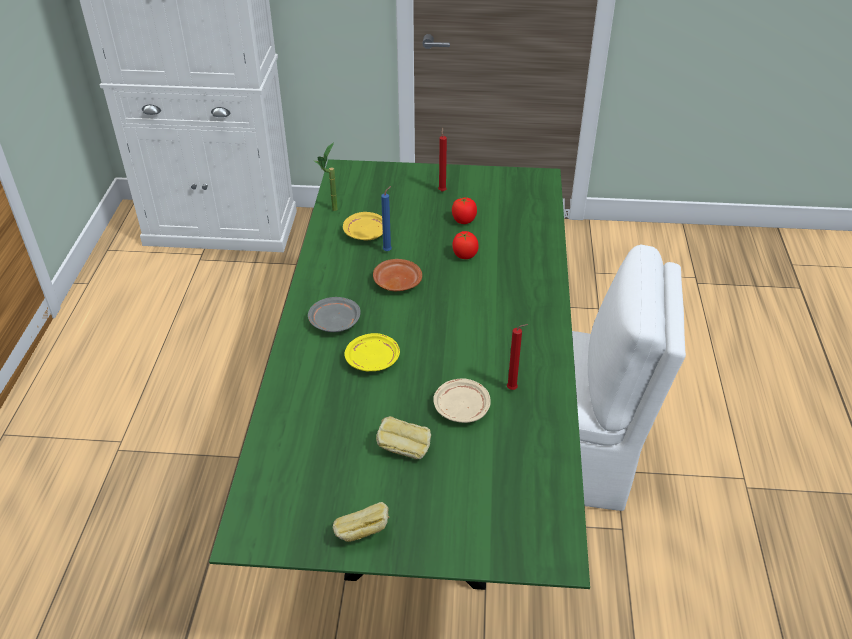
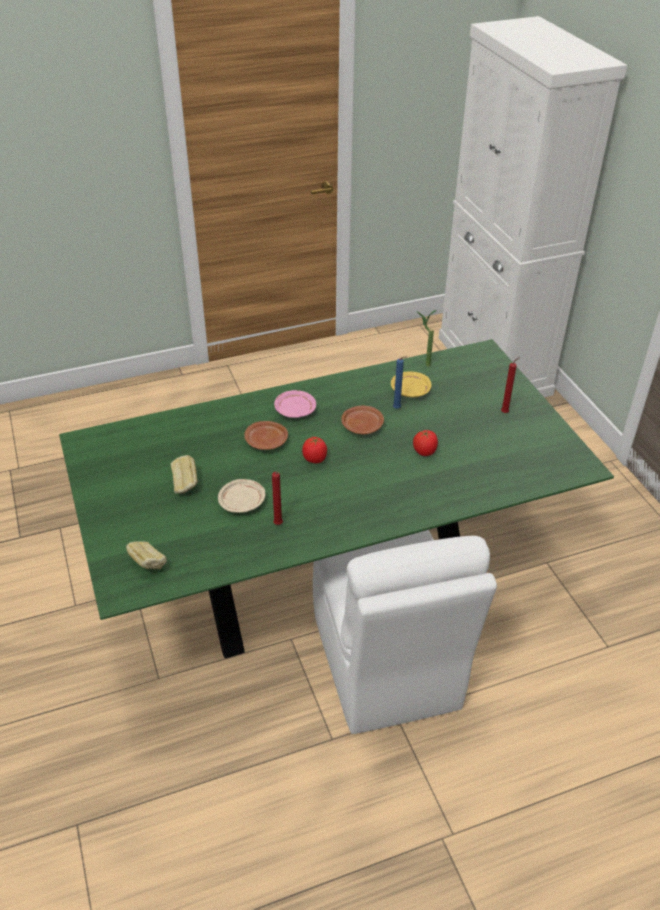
camera: 65 degrees right, 0 degrees up
(334, 322) = (294, 410): grey plate -> pink plate
(363, 534) = (102, 490): bread -> bread (148, 565)
(373, 359) = (267, 442): yellow plate -> brown plate
(464, 220) = (473, 437): tomato -> tomato (315, 459)

